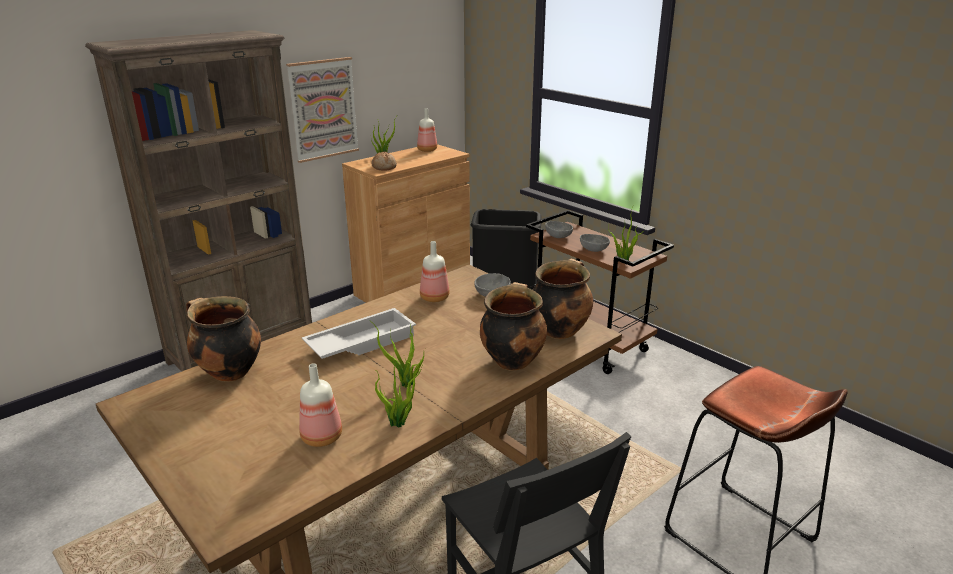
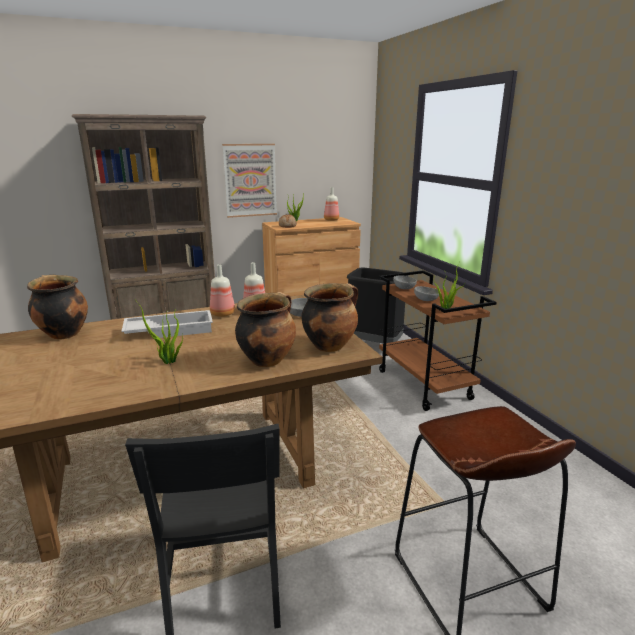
camera: 20 degrees right, 5 degrees down
(323, 437) = (69, 385): bottle -> bottle (223, 314)
(400, 423) = (132, 386): potted plant -> none

